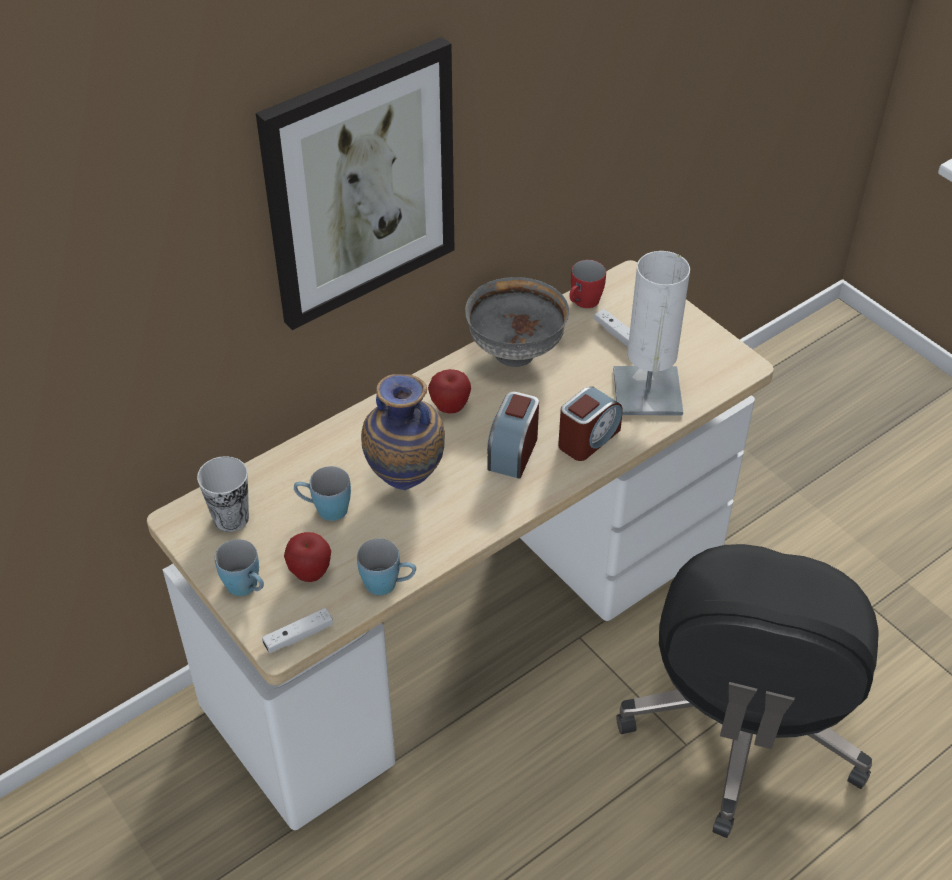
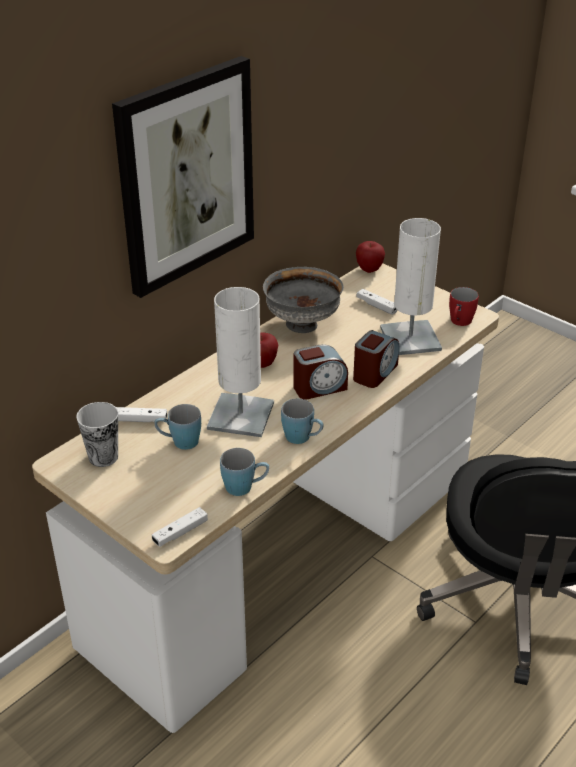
camera: 10 degrees left, 10 degrees down
(247, 588) = (128, 504): blue mug -> blue mug (303, 438)
(285, 470) = (141, 420): none -> white game controller
(310, 573) = (179, 487): apple -> apple (369, 270)
(406, 481) = (241, 416): vase -> white table lamp
(513, 452) = (319, 388): alarm clock -> alarm clock turned 120 degrees counterclockwise
(582, 303) = (344, 289): red mug -> red mug (459, 323)

